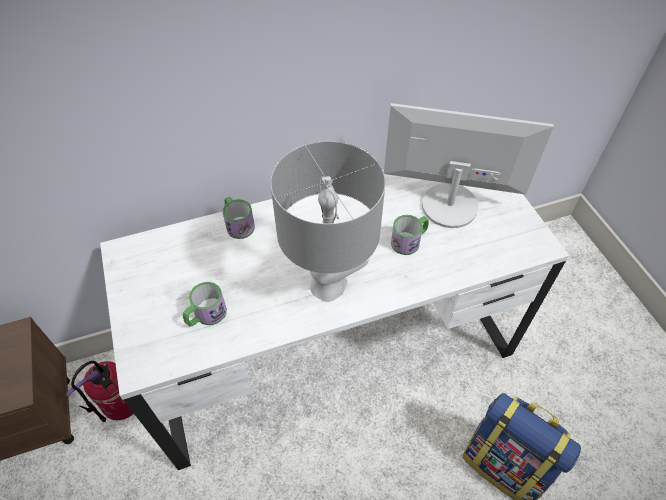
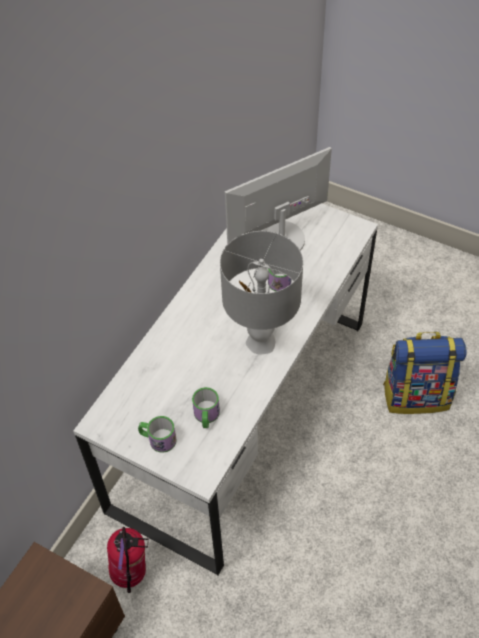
camera: 40 degrees left, 0 degrees up
(238, 224) = (158, 347): mug -> mug (158, 439)

